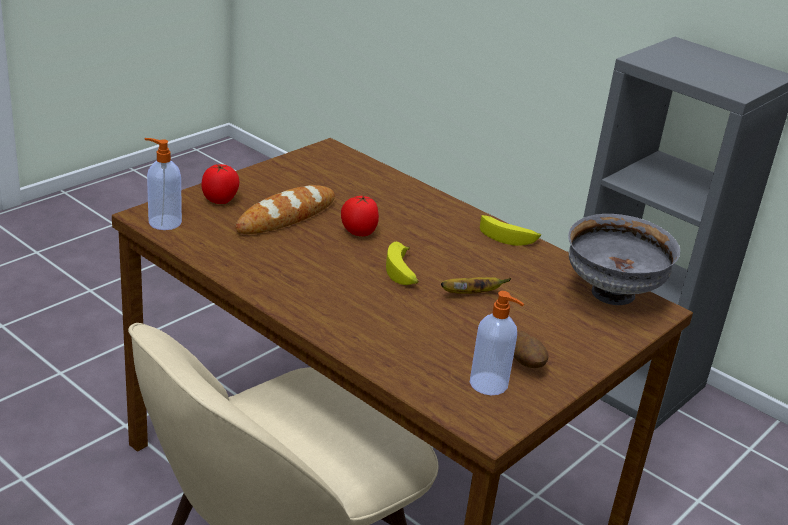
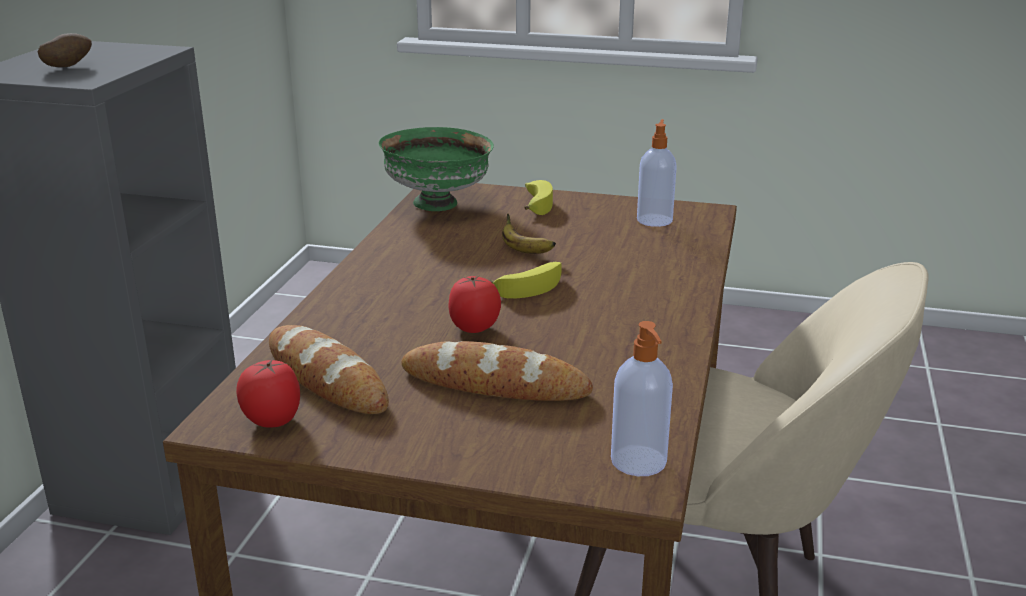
camera: 115 degrees left, 5 degrees down
(220, 200) = (514, 446): tomato -> tomato (272, 420)
(346, 179) = (326, 378): none -> bread
(508, 236) = (374, 257): banana -> banana (535, 204)
(526, 364) = (604, 214): potato -> potato (68, 67)
(613, 295) = (438, 203): grey bowl -> green bowl

